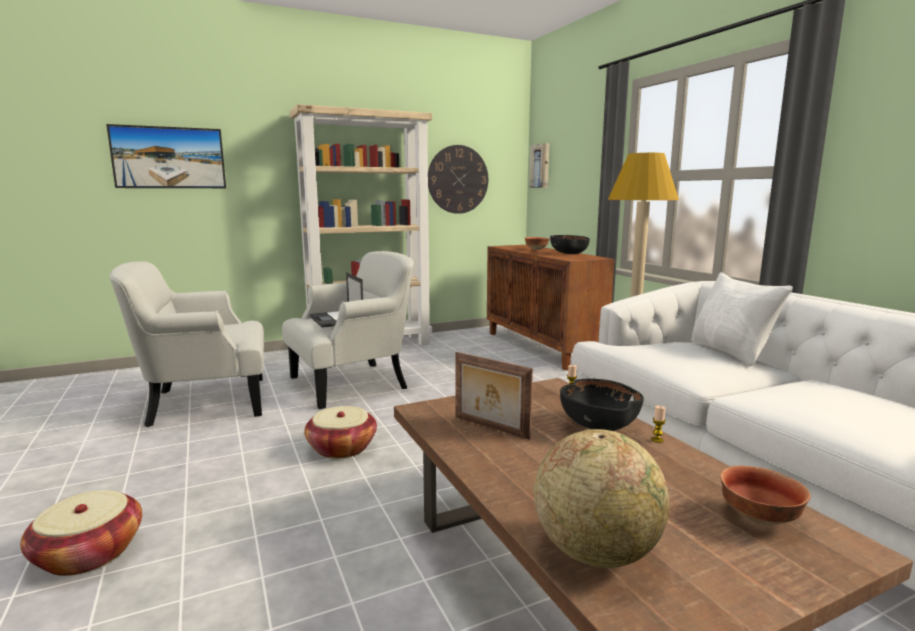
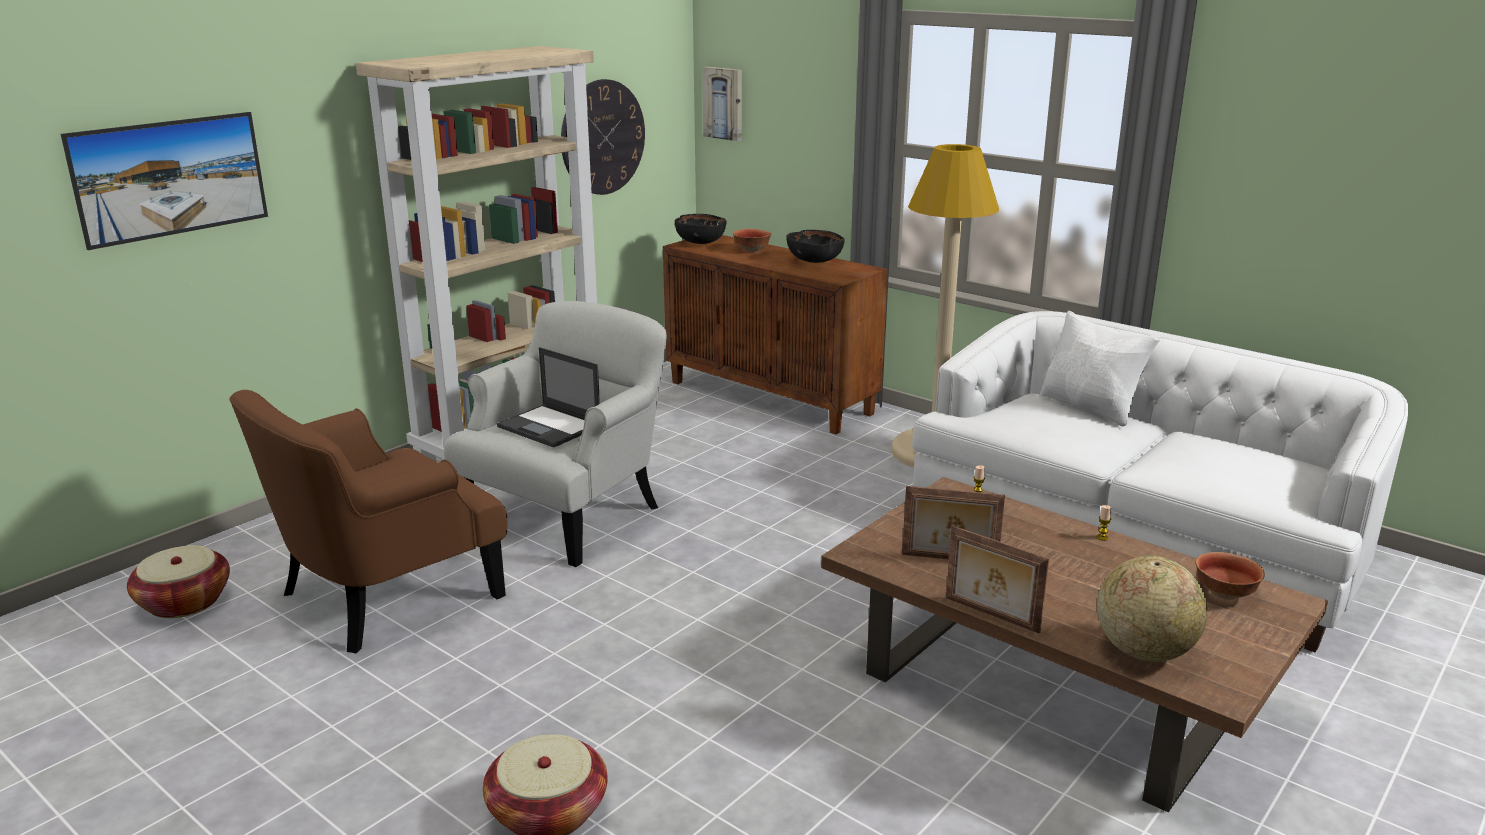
camera: 25 degrees left, 10 degrees up
(205, 402) = (384, 594): white armchair -> brown armchair
(342, 448) = (677, 615): basket -> basket (184, 602)
(470, 476) = (991, 615): none -> picture frame
(598, 426) = (1041, 533): black bowl -> black bowl (700, 243)

